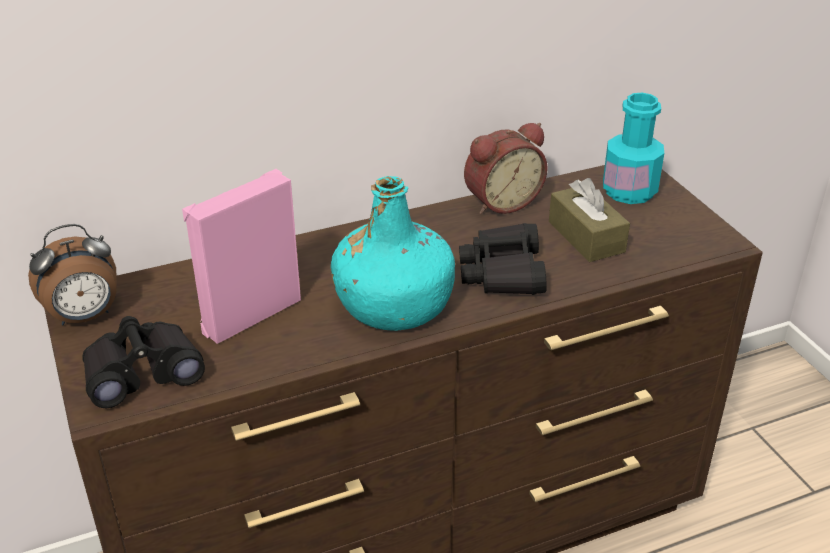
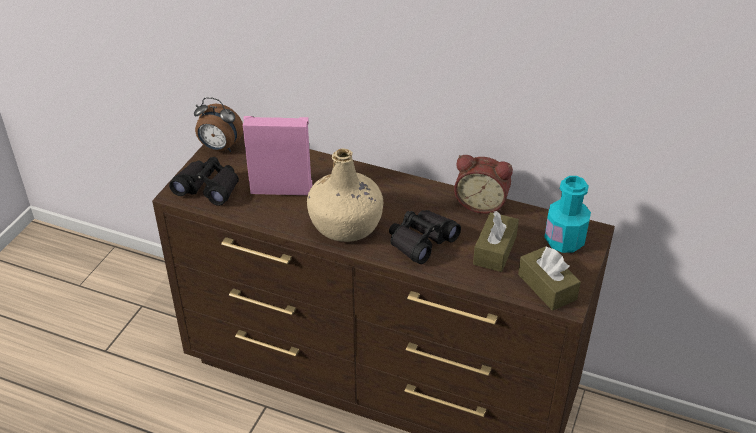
camera: 45 degrees right, 5 degrees up
(394, 305) = (346, 224): turquoise bottle -> beige bottle
(684, 240) = (547, 287): none -> brown tissue box

